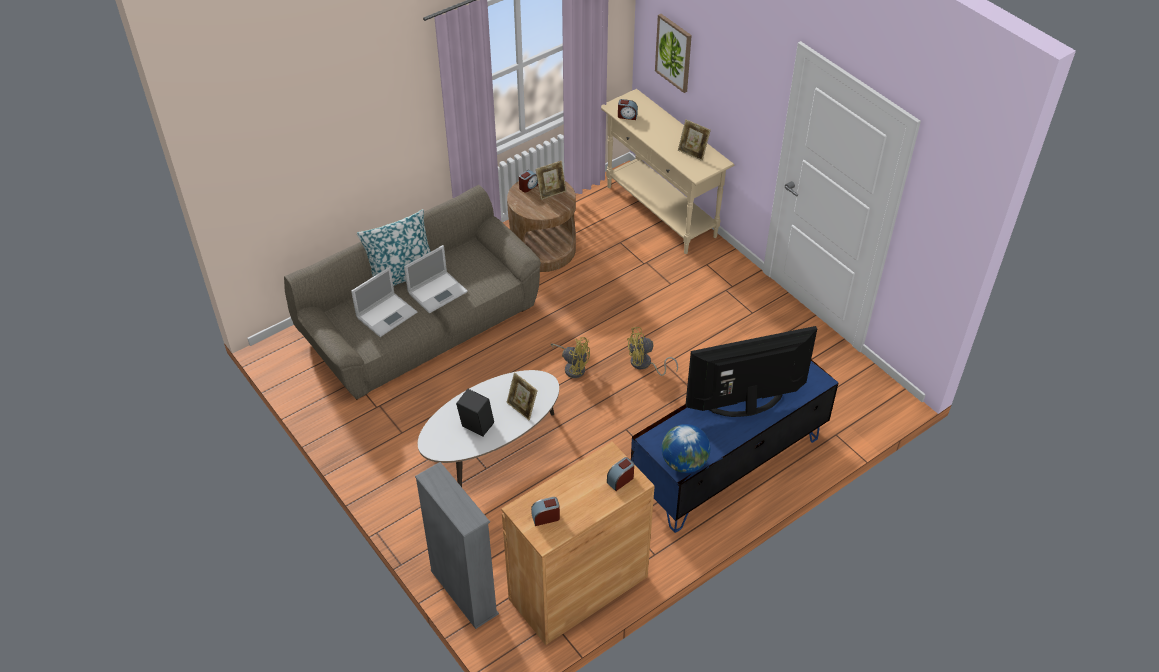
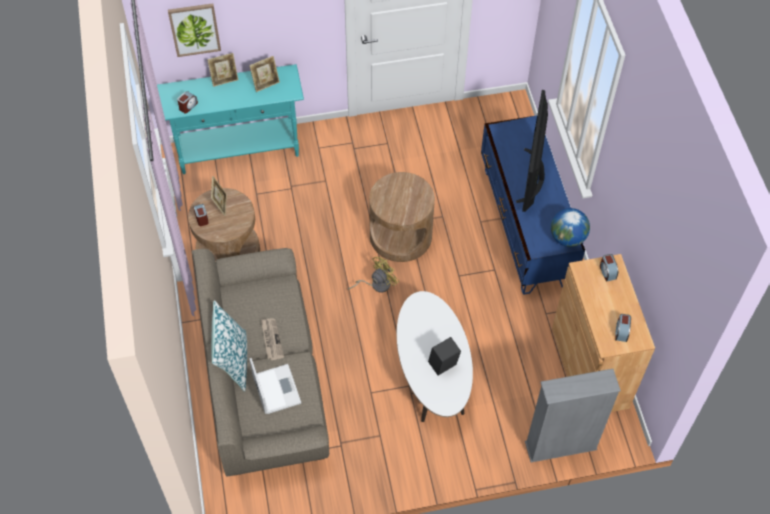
camera: 65 degrees left, 10 degrees up
(438, 291) = (271, 339): laptop -> newspaper
(522, 408) = (440, 326): picture frame -> picture frame (224, 79)
(644, 364) = (401, 235): yellow fan -> brown side table
(661, 212) = (239, 150): beige console table -> turquoise console table

